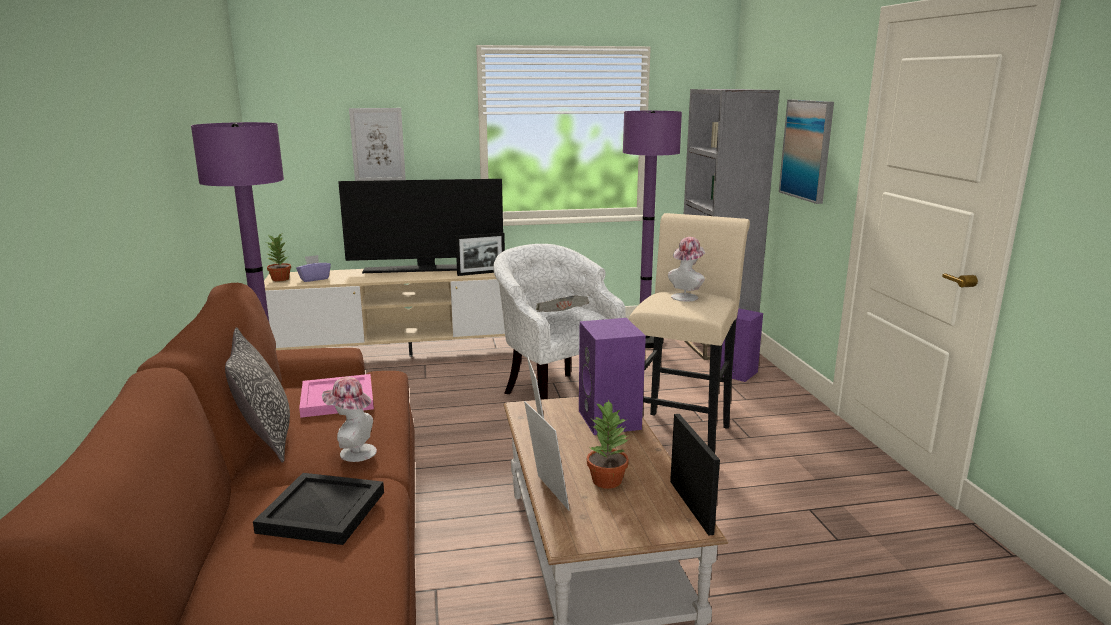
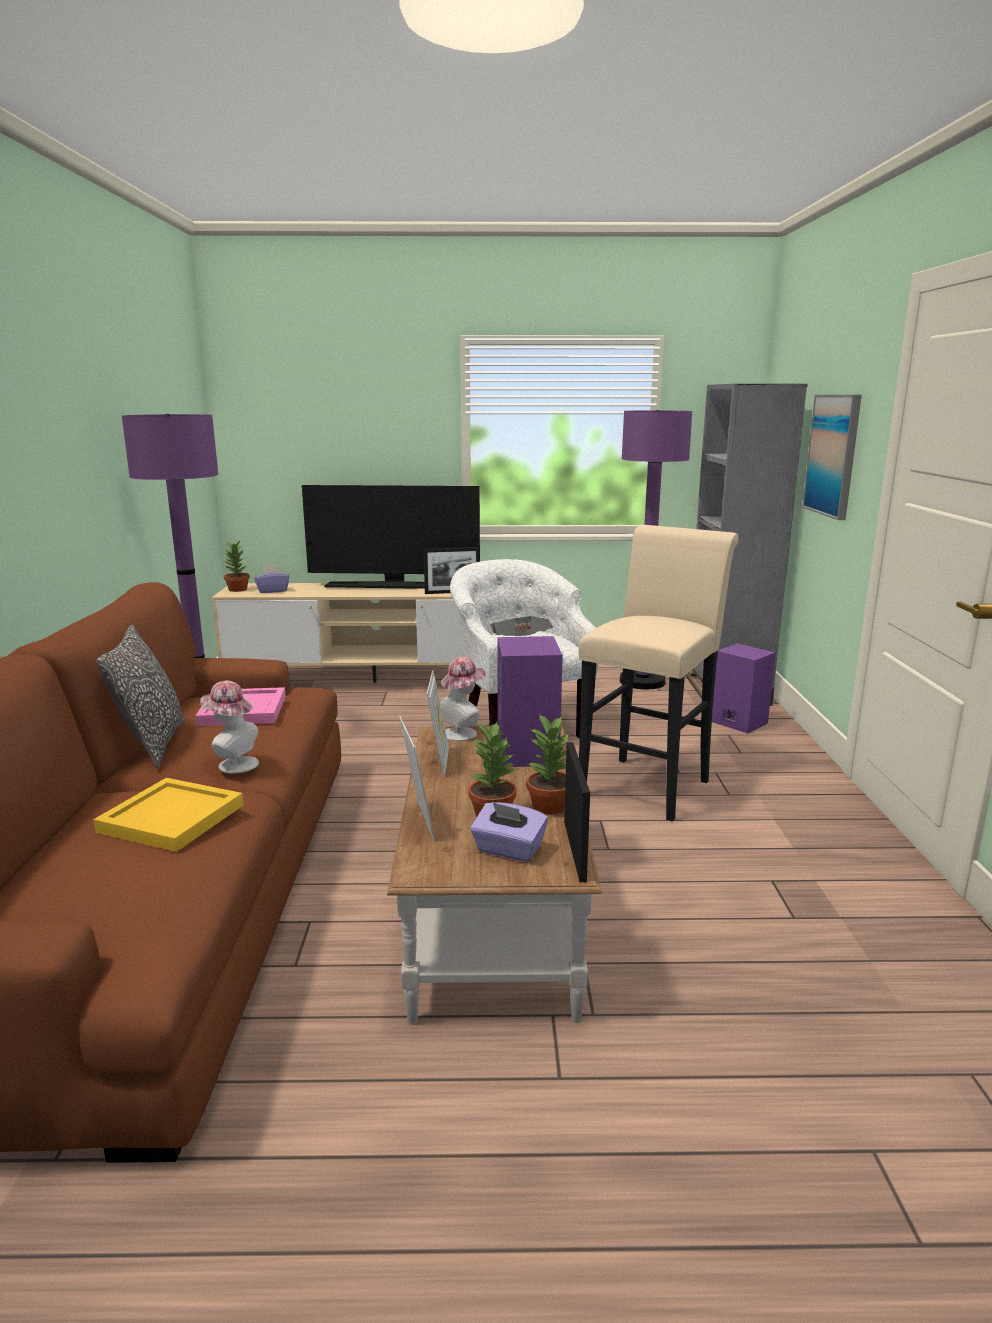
camera: 10 degrees right, 0 degrees up
(324, 511) = (174, 818): black tray -> yellow tray
(378, 145) = (349, 447): picture -> none
(636, 512) = (508, 850): none -> purple tissue box
(650, 467) = (549, 806): none -> potted plant
(686, 296) = (653, 621): hat -> hat (463, 733)

